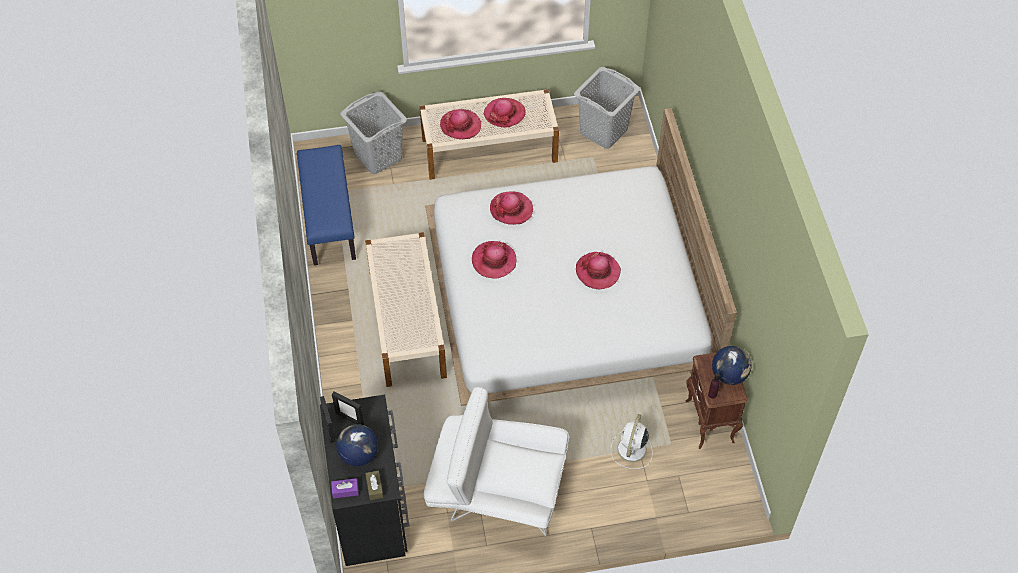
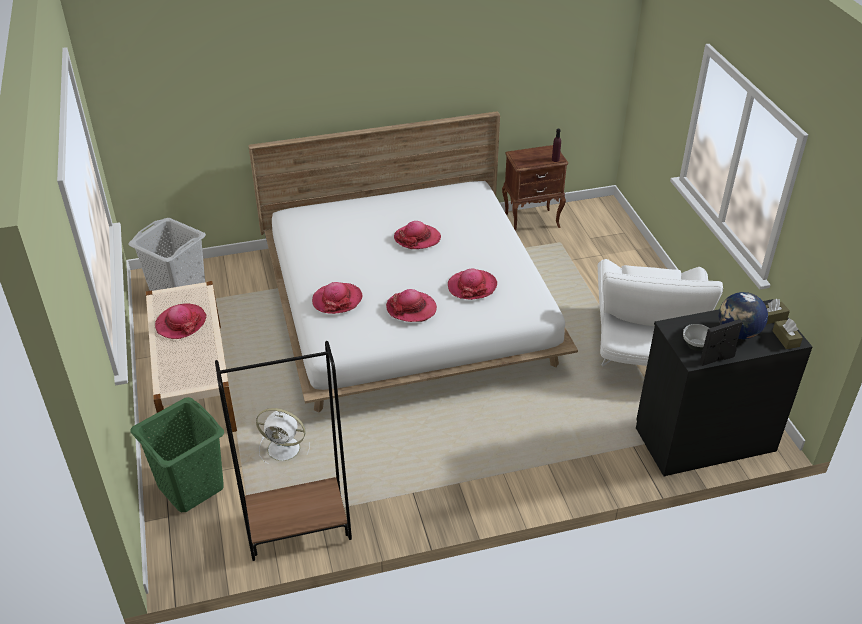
camera: 95 degrees left, 15 degrees down
(328, 218) = (298, 528): blue bench -> clothes rack
(345, 490) = (785, 338): purple tissue box -> brown tissue box
(350, 418) = (696, 344): picture frame -> bowl
(378, 156) = (190, 487): grey laundry basket -> green laundry basket
(408, 323) = (456, 431): beige bench -> none
(460, 125) = (195, 358): hat -> hat (472, 286)
(631, 450) = (573, 264): white fan -> white fan (285, 449)
(729, 375) = (532, 152): globe -> none

